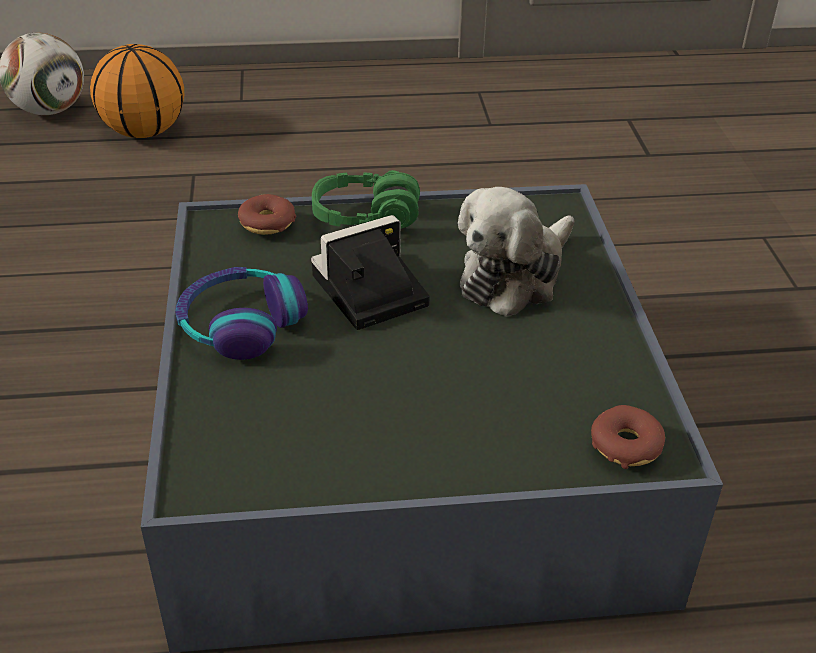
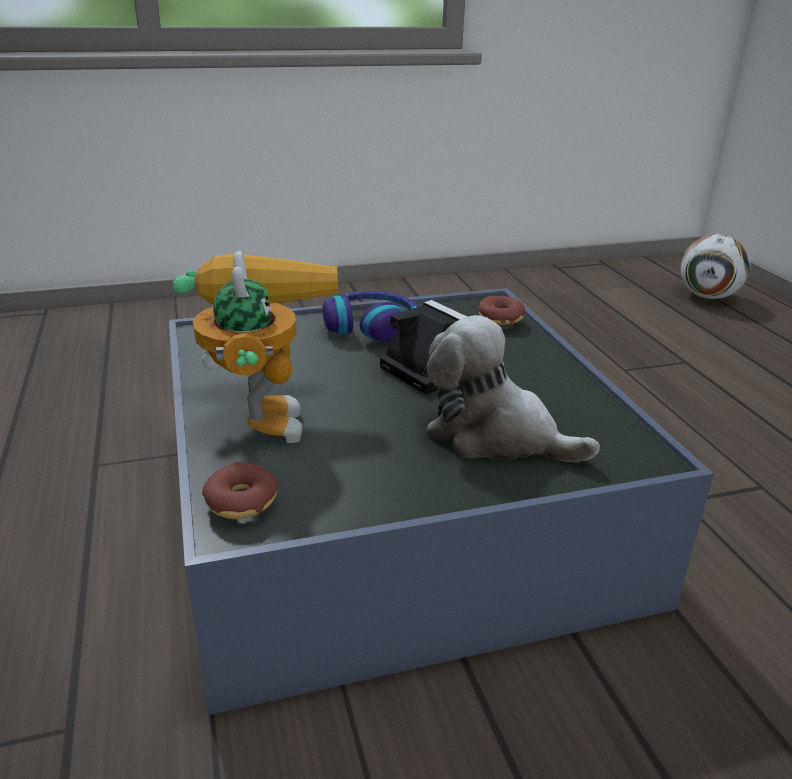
camera: 80 degrees right, 10 degrees down
(144, 131) = (723, 333): basketball -> none
(365, 217) = (538, 354): green headphones -> none
(443, 432) = (261, 411): none -> toy robot

